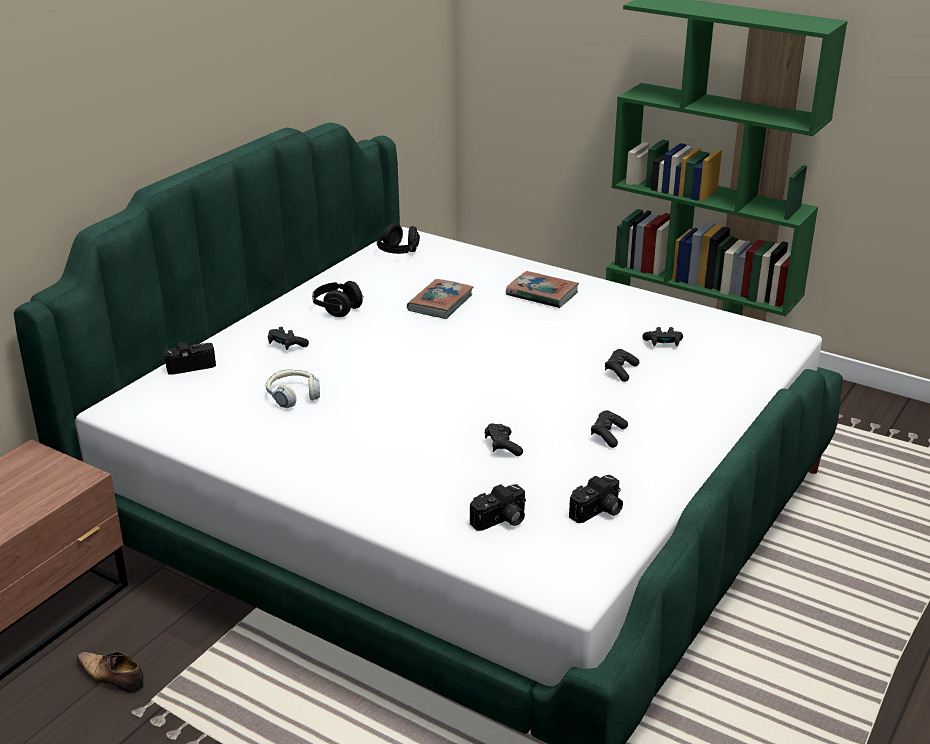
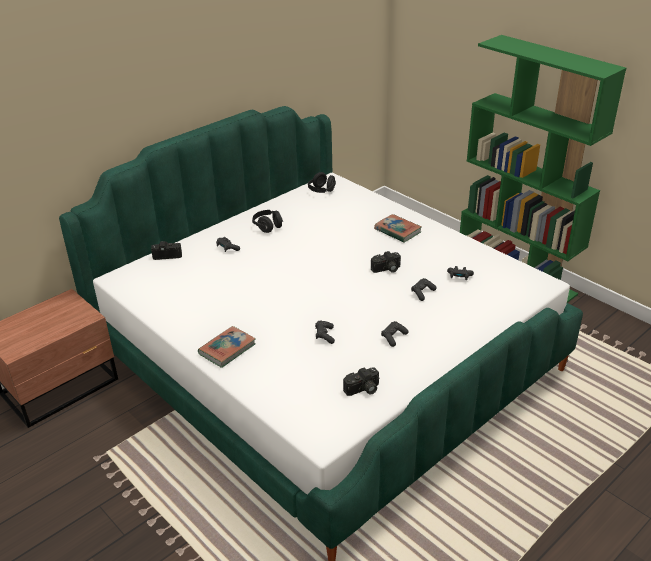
camera: 15 degrees right, 5 degrees up
(111, 677) = (90, 434): shoe -> none
(293, 395) = (217, 283): headphones -> none
(440, 303) = (331, 230): book -> book (227, 349)
(501, 521) = (301, 386): camera -> camera (386, 269)

